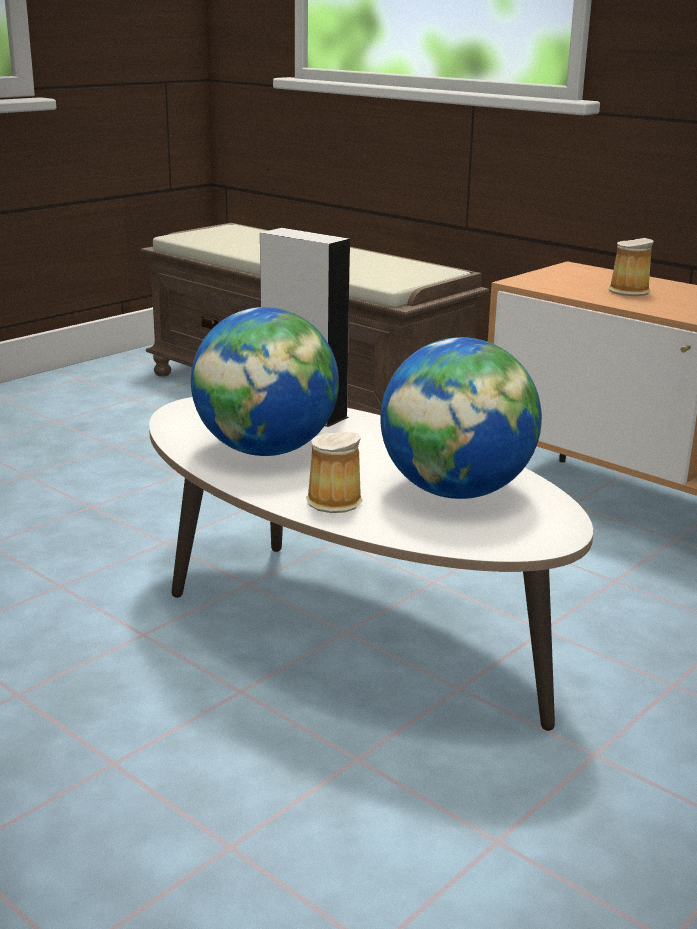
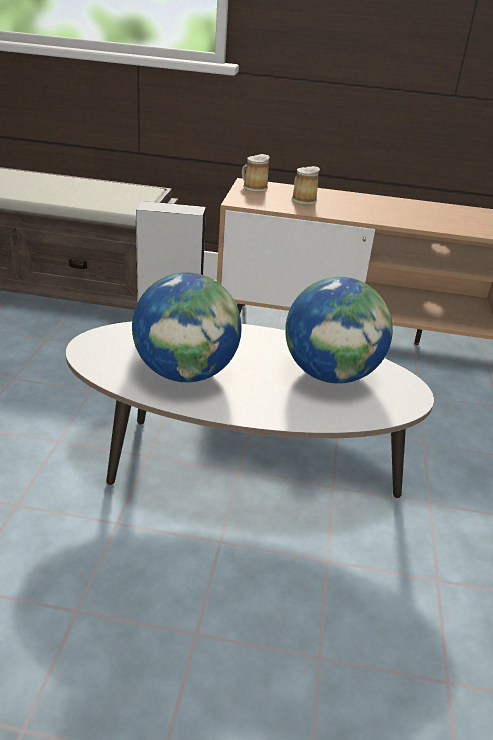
camera: 35 degrees left, 10 degrees up
(332, 500) = (274, 404): mug -> mug (253, 188)

